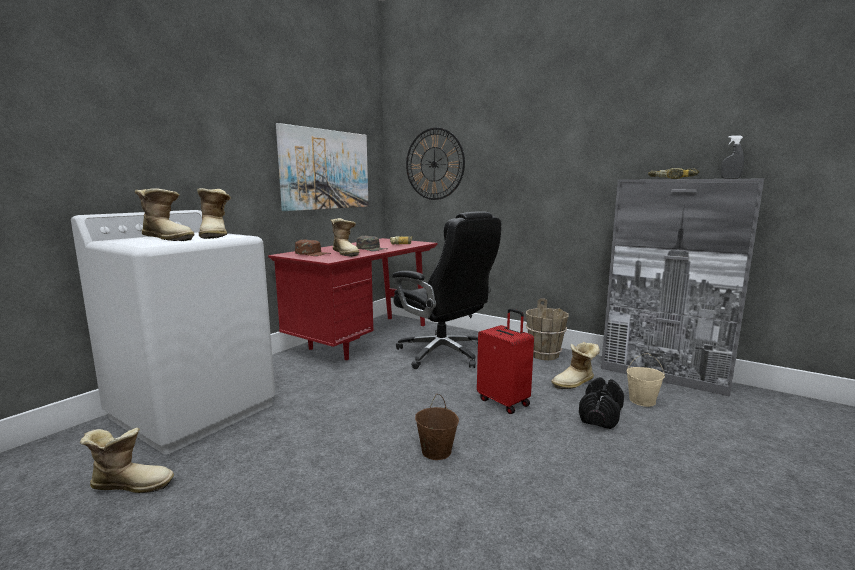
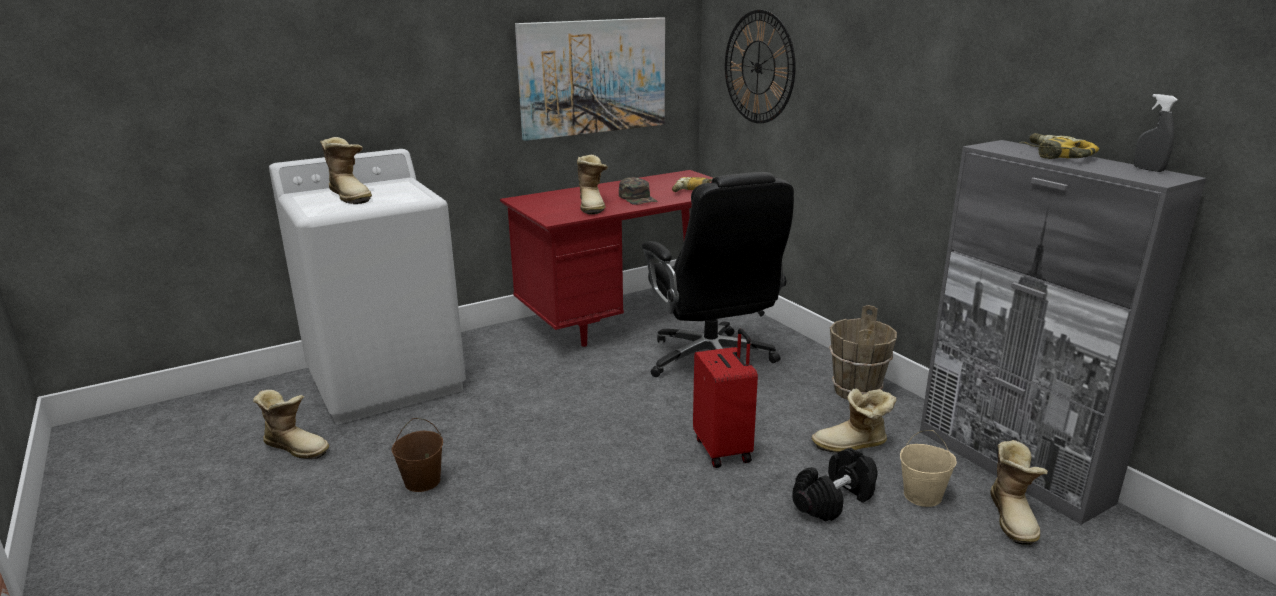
camera: 25 degrees right, 10 degrees up
(216, 235) = (404, 191): boot -> boot (1013, 517)
(312, 254) = (552, 202): brown cap -> none
(436, 451) = (584, 490): brown bucket -> brown bucket (422, 481)

